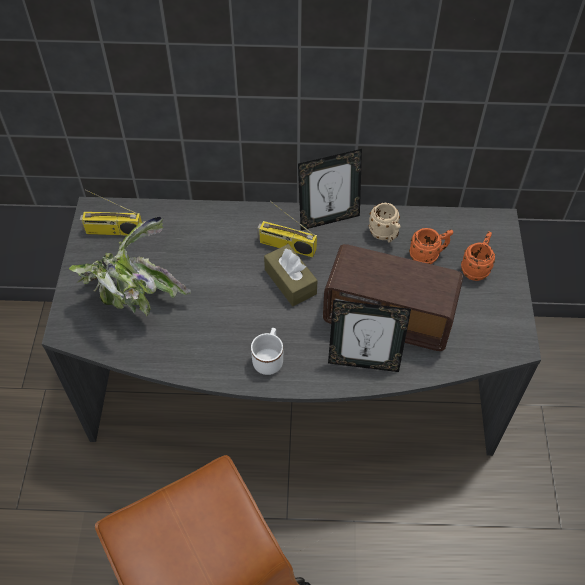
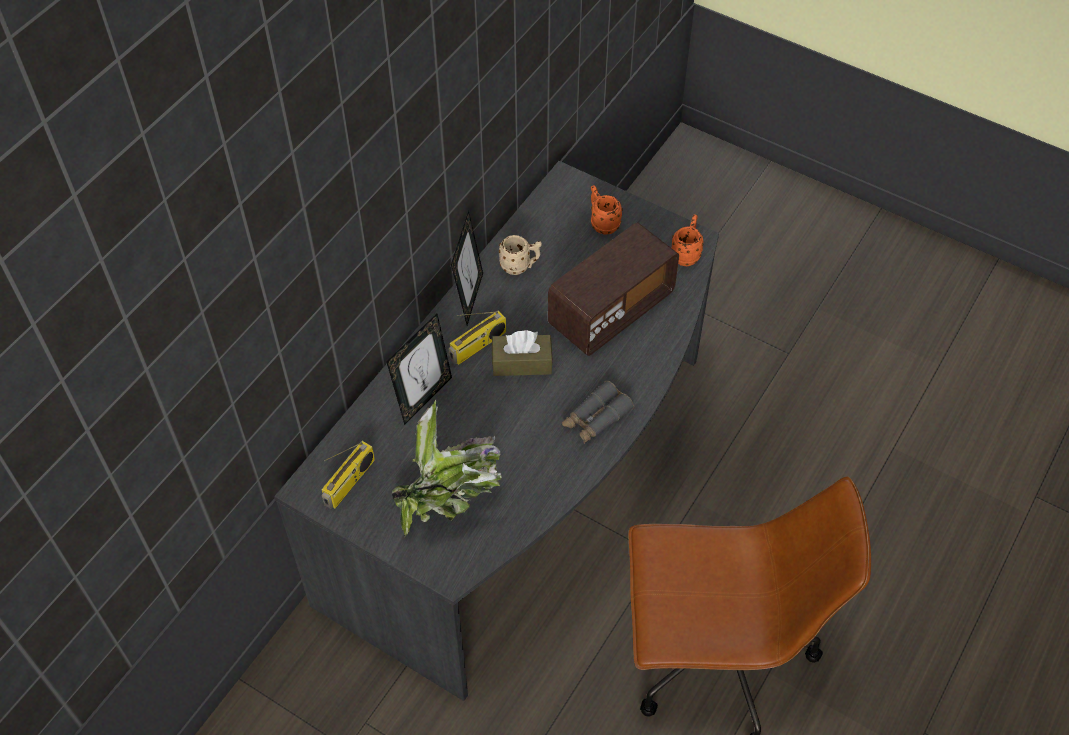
camera: 60 degrees left, 0 degrees up
(269, 358) = (596, 418): white mug -> grey binoculars
(363, 362) = (645, 351): picture frame -> picture frame (423, 397)
(428, 256) = (566, 248): orange mug -> orange mug (686, 253)

